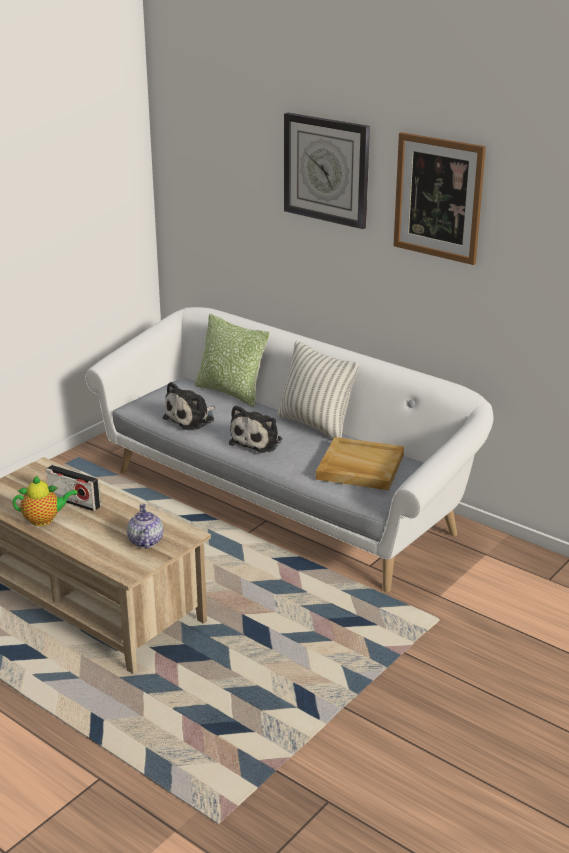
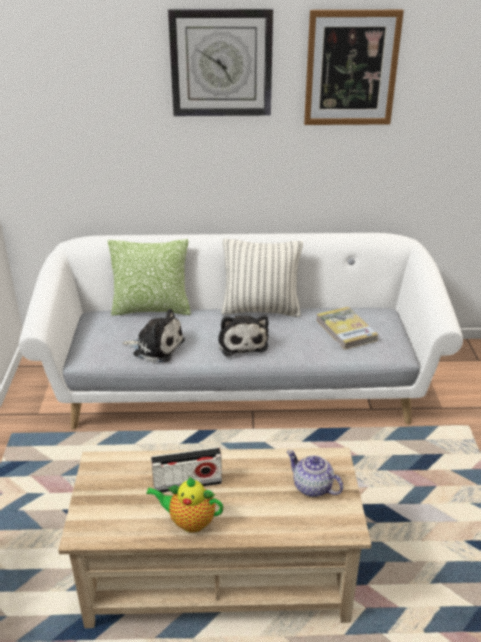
camera: 40 degrees left, 5 degrees up
(44, 520) = (189, 521): teapot -> teapot turned 120 degrees counterclockwise
(191, 419) = (156, 347): plush toy -> plush toy turned 75 degrees counterclockwise
(359, 467) = (346, 330): beige tray -> book

